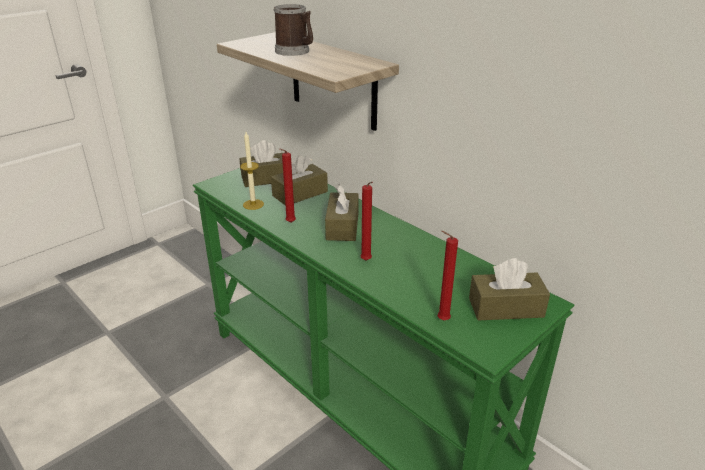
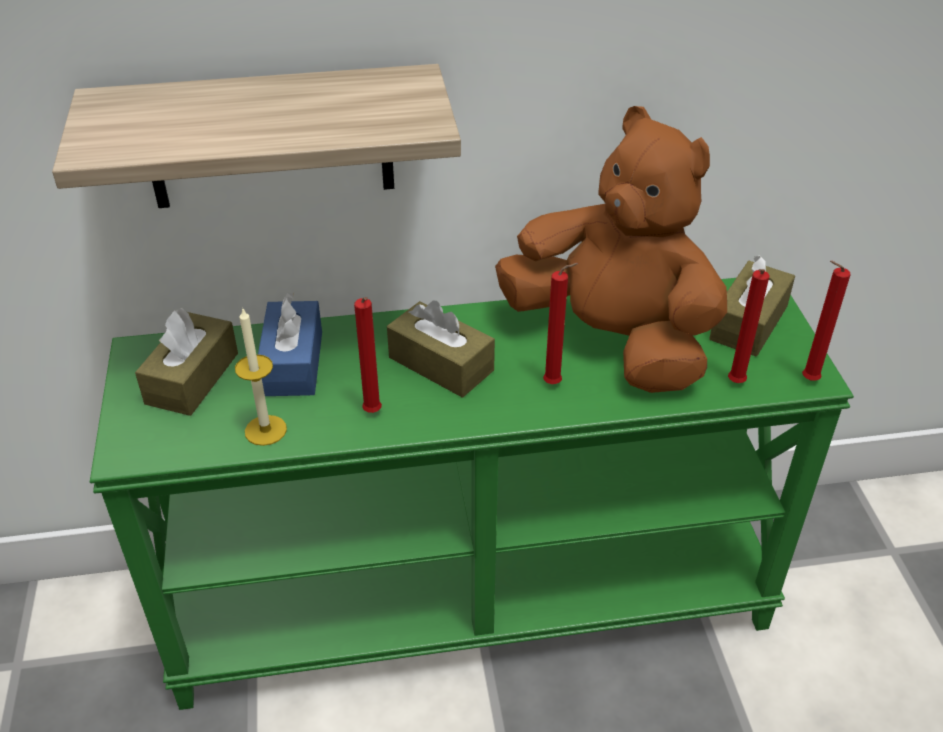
camera: 55 degrees left, 10 degrees up
(295, 51) = (245, 115): mug -> none
(300, 194) = (293, 363): brown tissue box -> blue tissue box
(424, 266) = (612, 340): none -> brown plush toy
(482, 348) = (806, 380): none -> red candle

